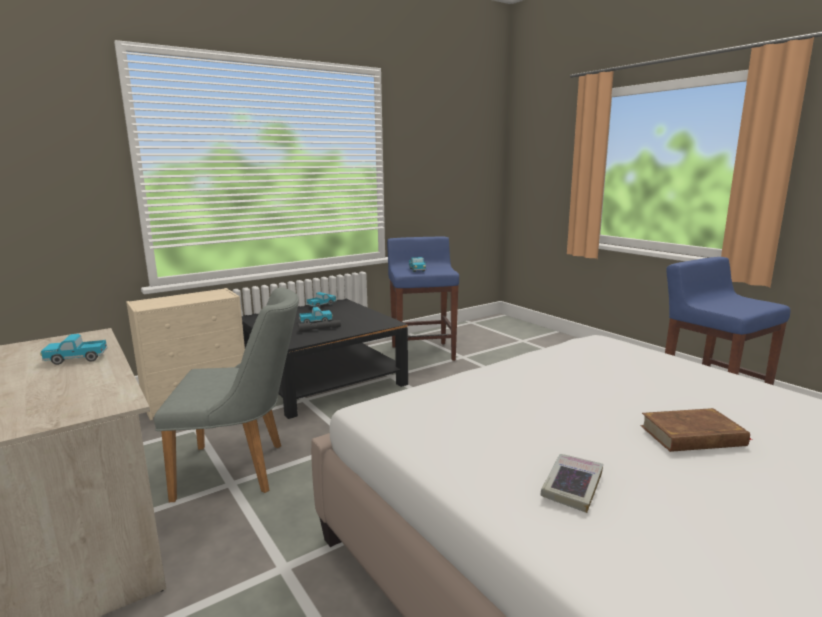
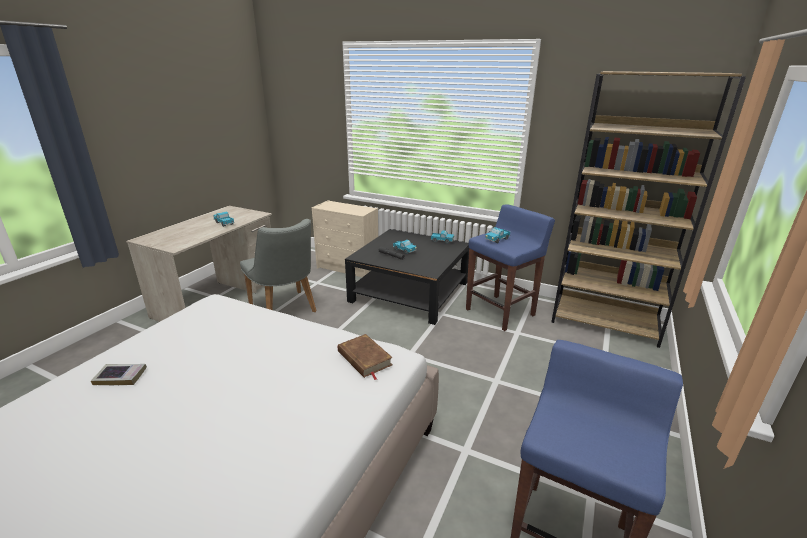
camera: 60 degrees right, 10 degrees up
(481, 327) = (605, 322): none -> brown bookcase
(693, 436) = (189, 419): brown book -> brown book (364, 359)

